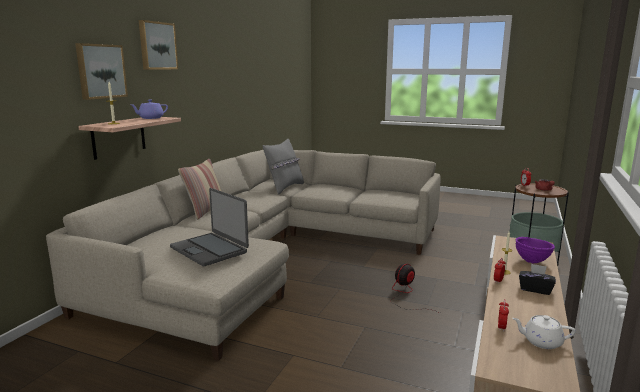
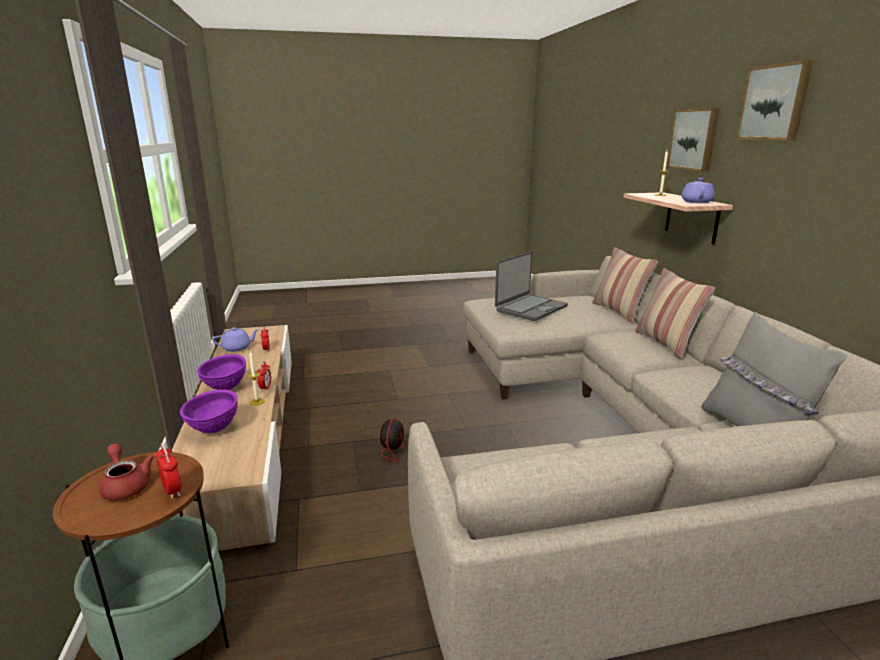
camera: 145 degrees right, 5 degrees up
(153, 232) = (619, 311): none -> pillow
(209, 250) = (530, 308): laptop -> laptop turned 120 degrees clockwise
(535, 289) = (225, 389): black tissue box -> purple bowl
(541, 342) = (237, 348): white teapot -> purple teapot

